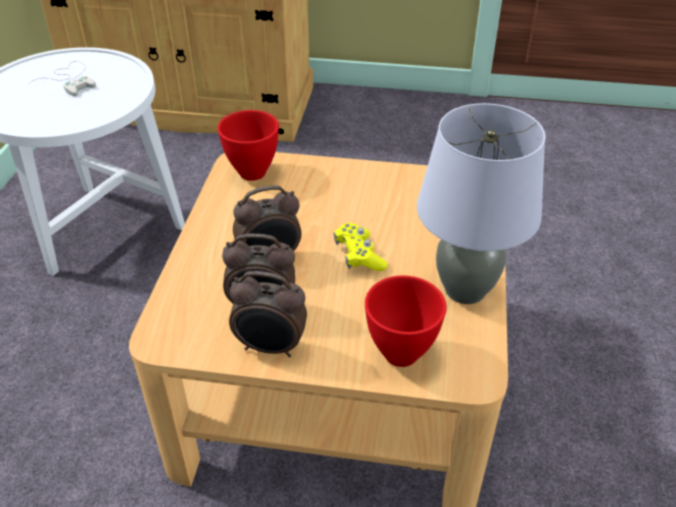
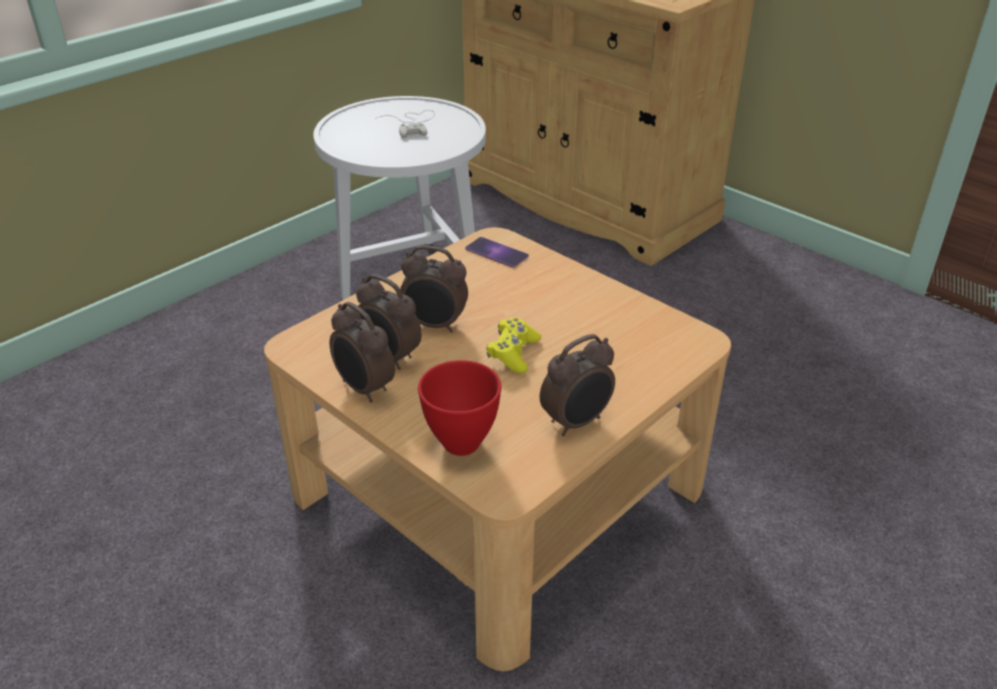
camera: 35 degrees right, 5 degrees down
(253, 173) = (496, 252): red bowl -> phone
(465, 290) = (577, 422): grey table lamp -> alarm clock

